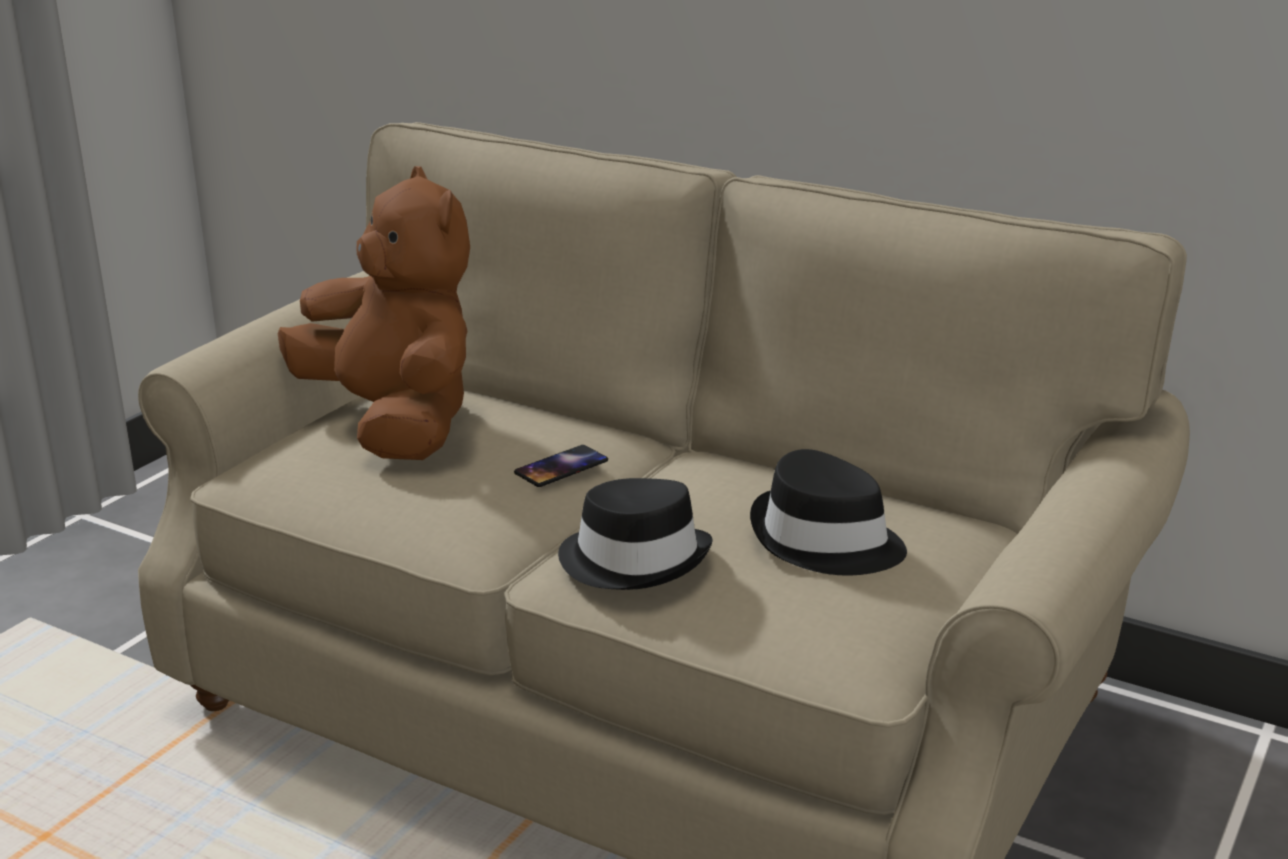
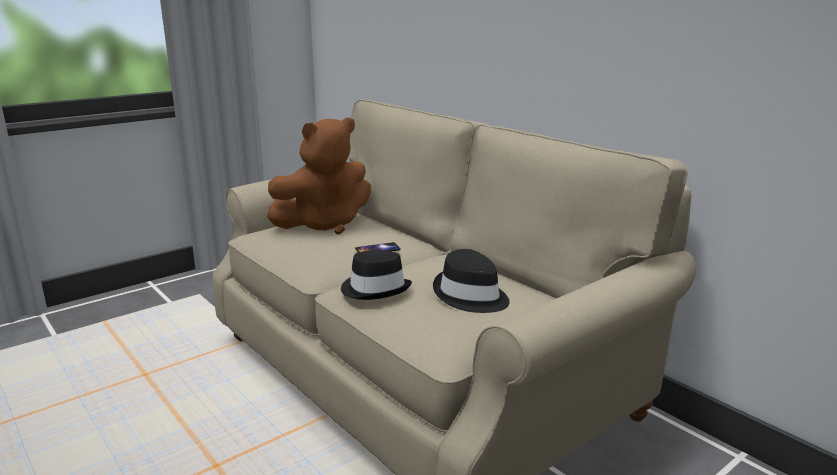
camera: 20 degrees right, 5 degrees down
(395, 424) = (324, 224): brown plush toy -> brown plush toy turned 75 degrees clockwise

